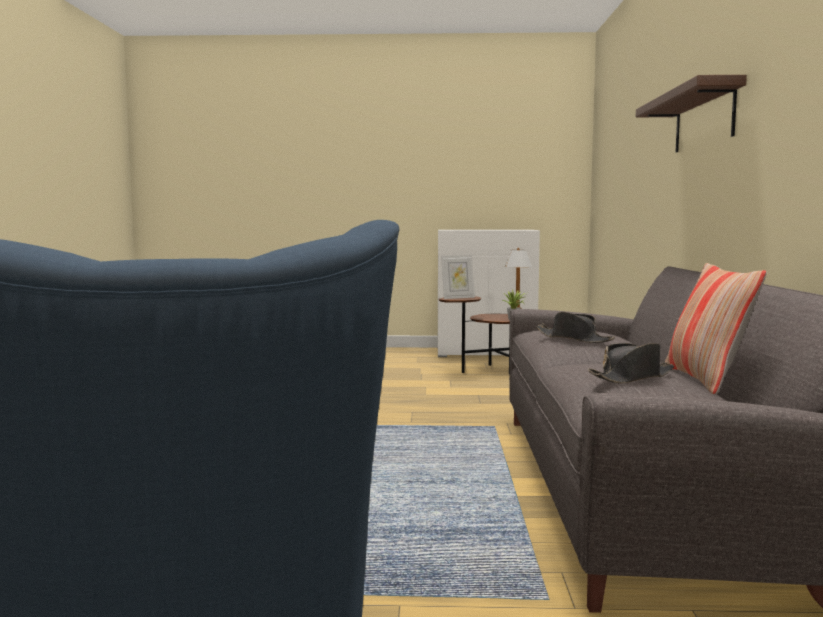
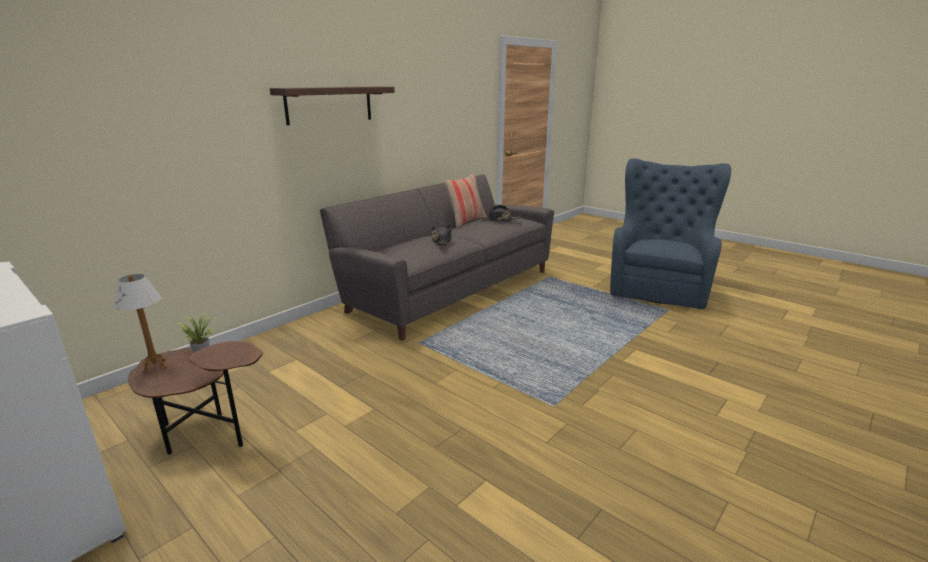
camera: 140 degrees left, 15 degrees up
(457, 297) = (227, 355): picture frame -> none

